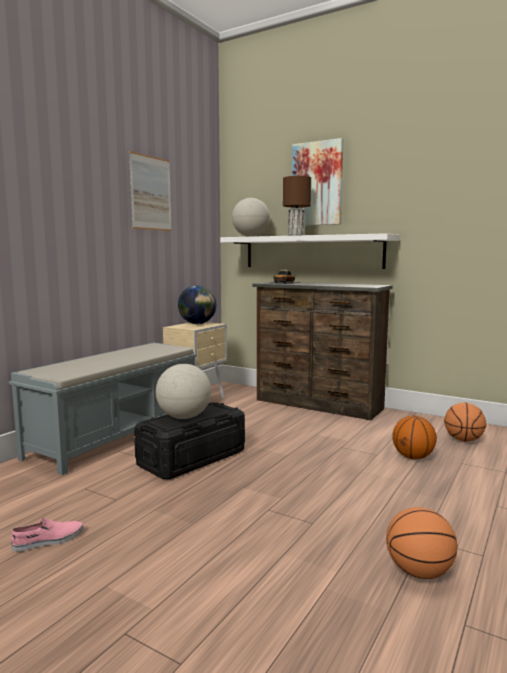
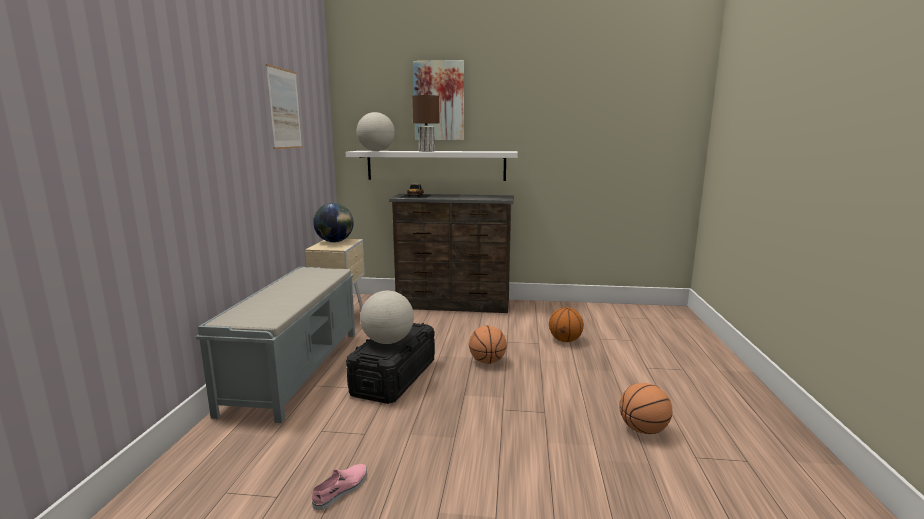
camera: 25 degrees left, 5 degrees up
(463, 440) = (586, 319): basketball -> basketball (487, 362)

